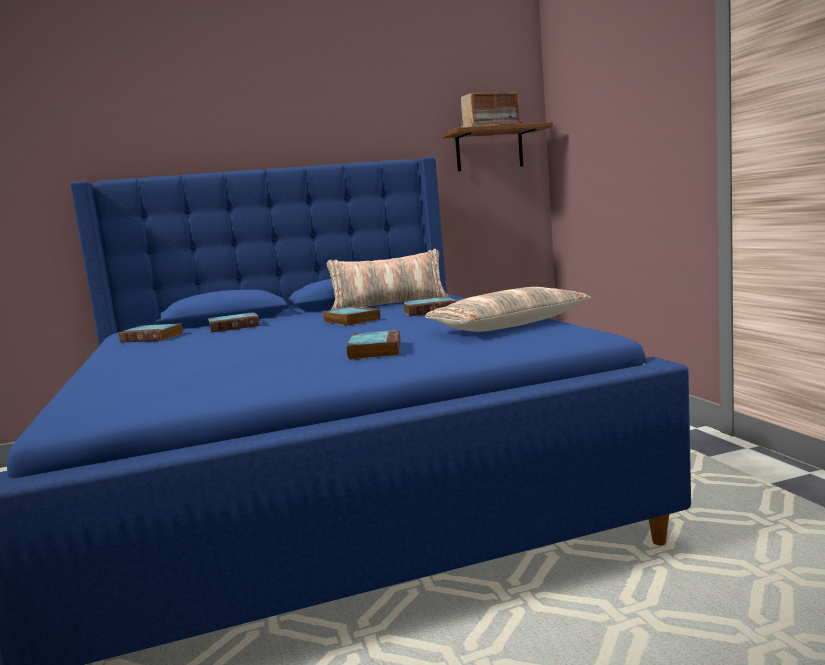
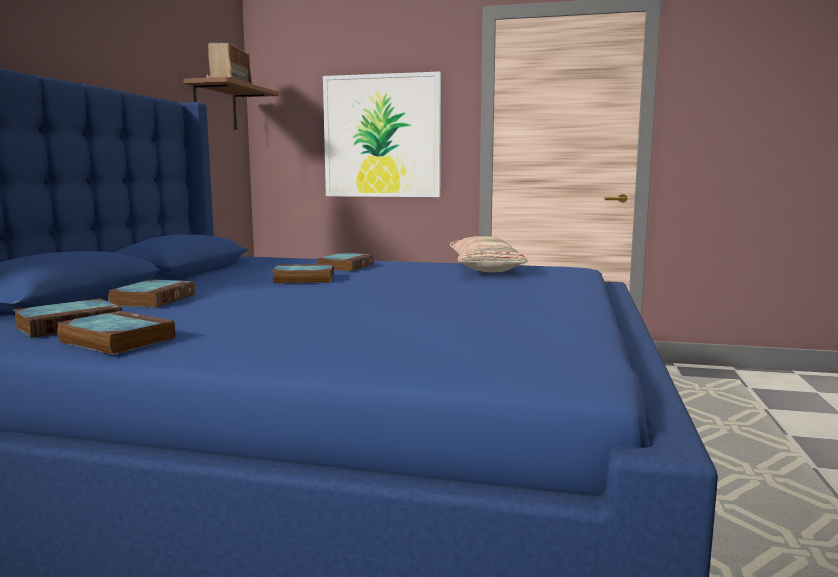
camera: 60 degrees left, 0 degrees up
(375, 350) = (492, 290): book -> book (114, 340)
(389, 304) = (246, 266): pillow -> none
(632, 156) = (382, 136): none -> picture

